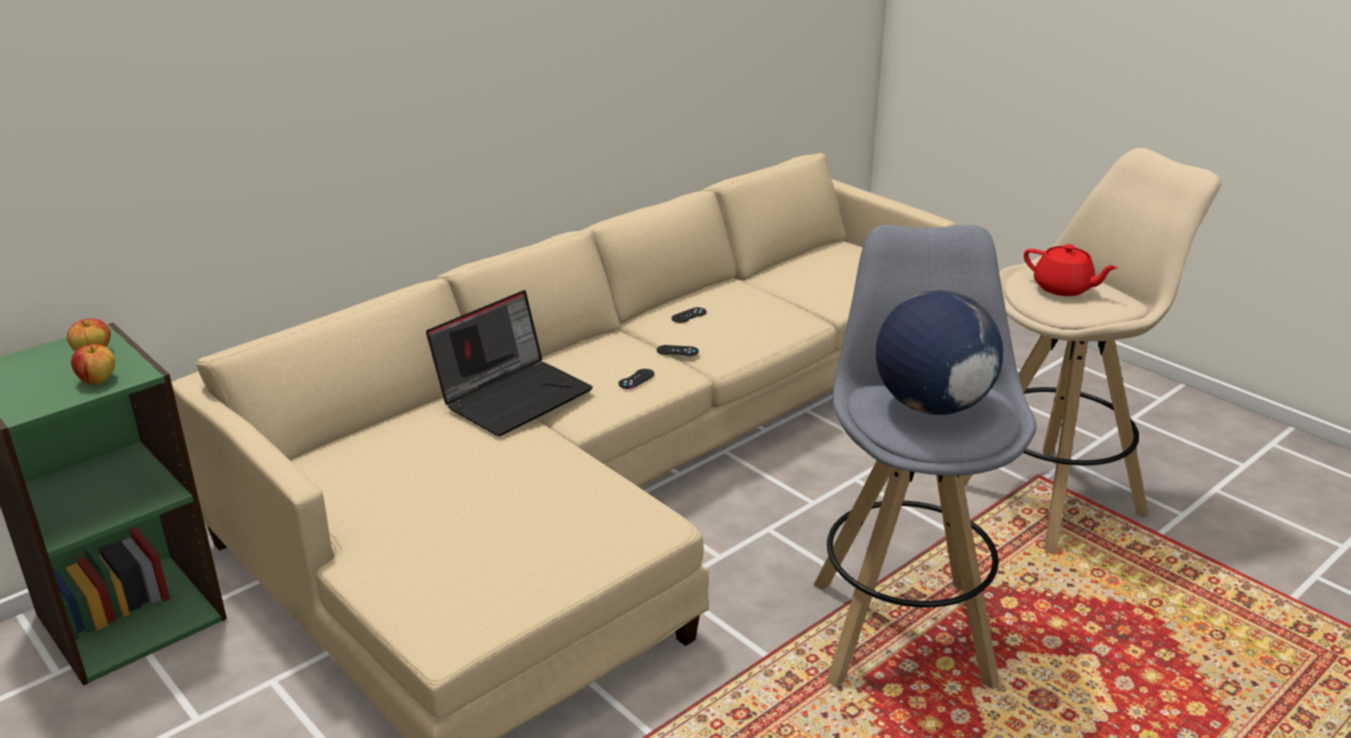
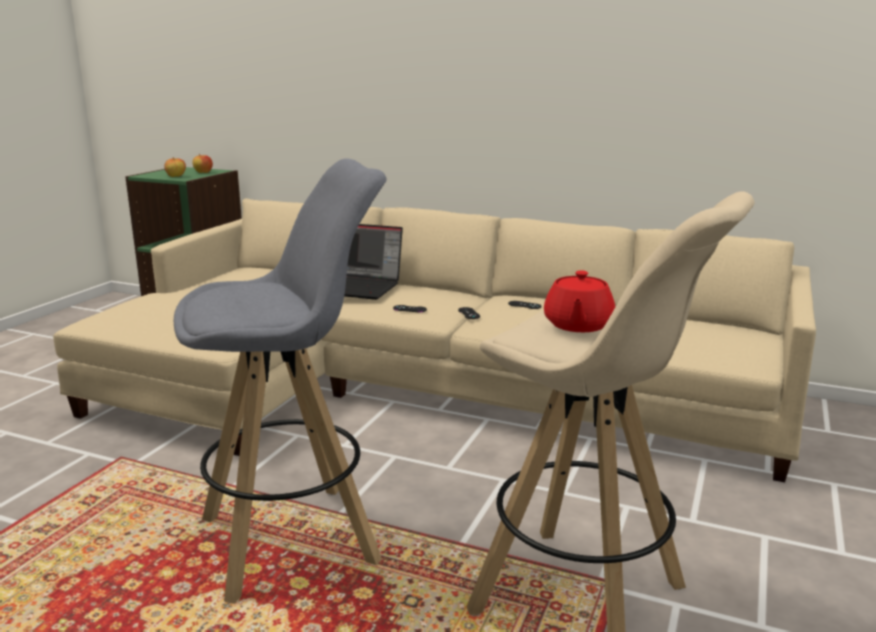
camera: 65 degrees right, 10 degrees down
(931, 406) = (255, 302): globe -> none

